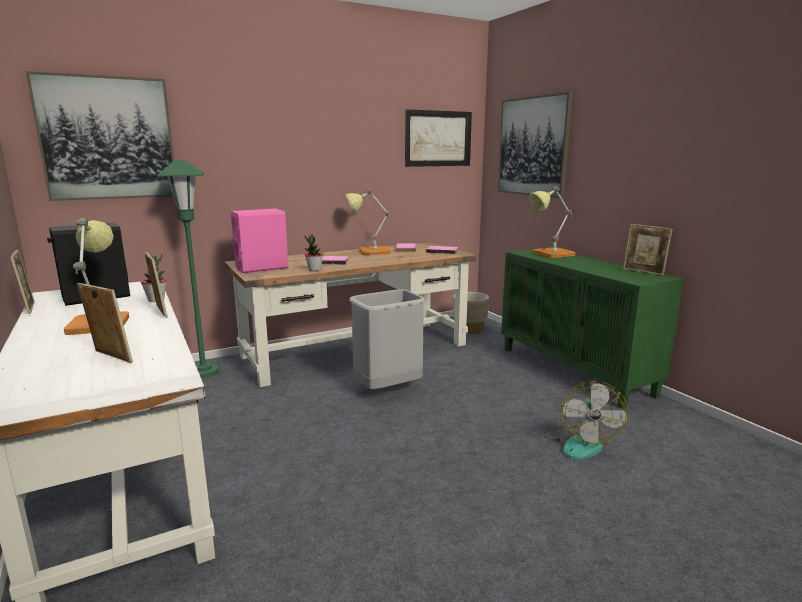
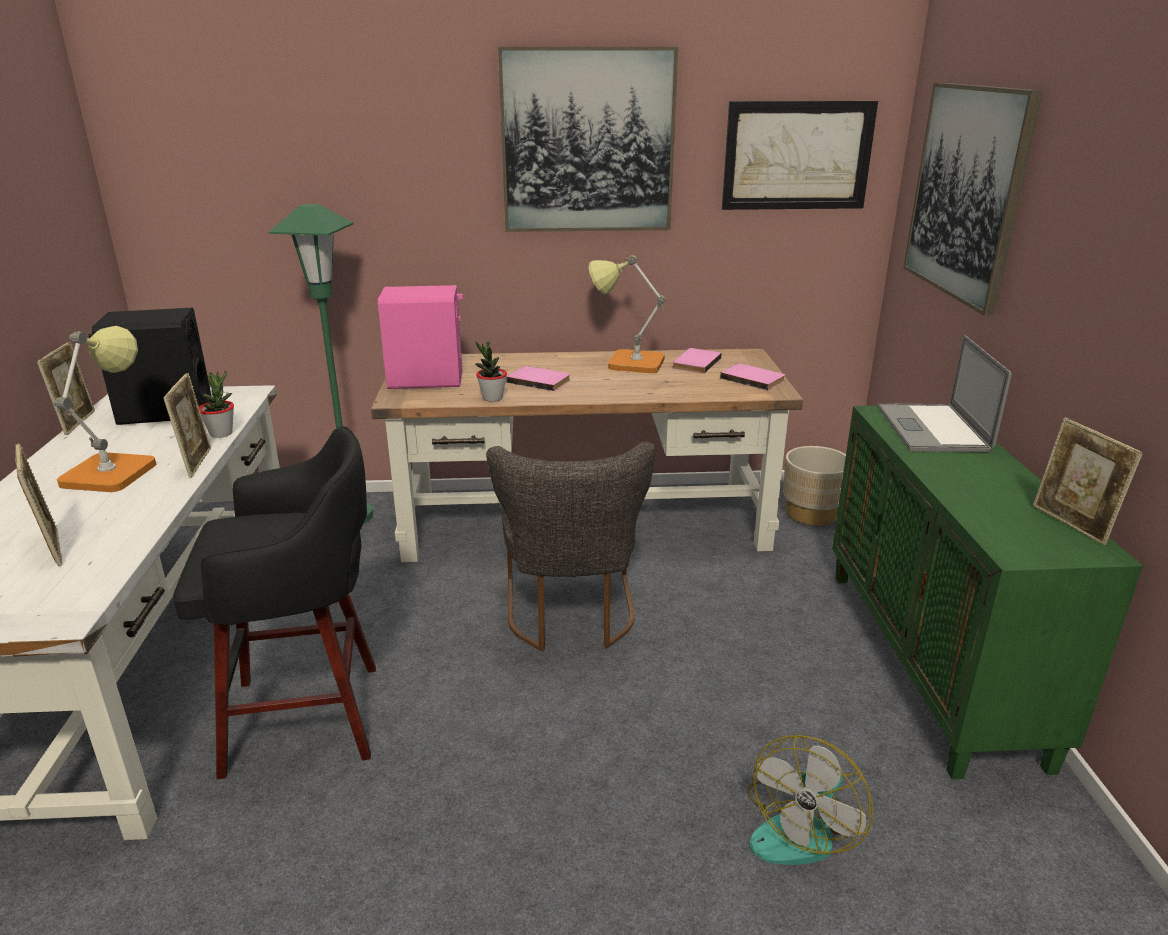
camera: 25 degrees right, 10 degrees up
(108, 138) = (227, 165): picture -> picture (587, 142)
(273, 469) = (310, 718): none -> black stool
(388, 390) = (571, 616): grey trash can -> grey chair
(549, 254) = (932, 428): table lamp -> laptop

